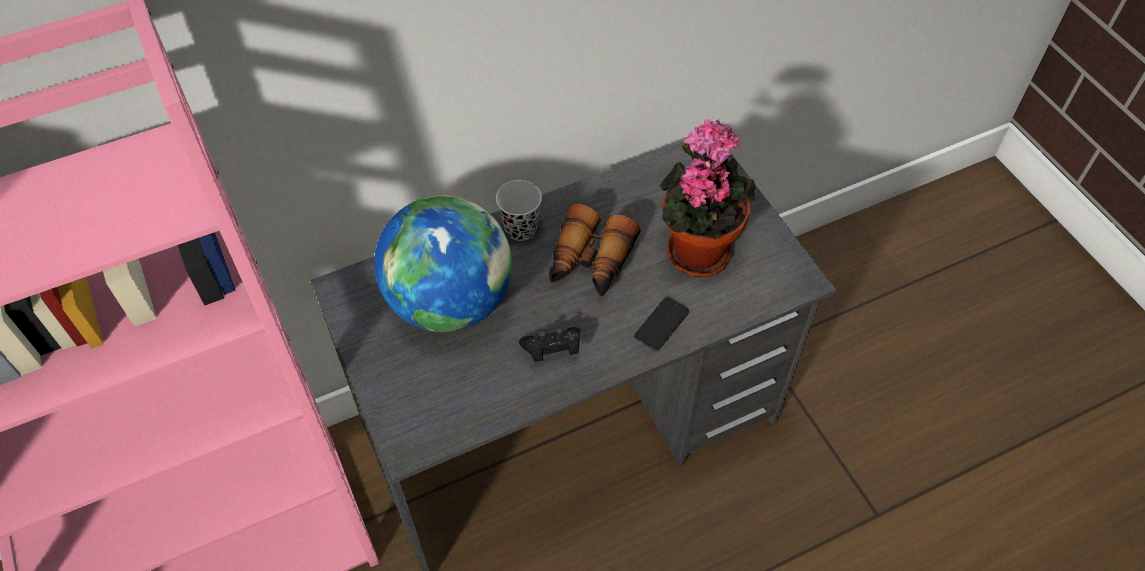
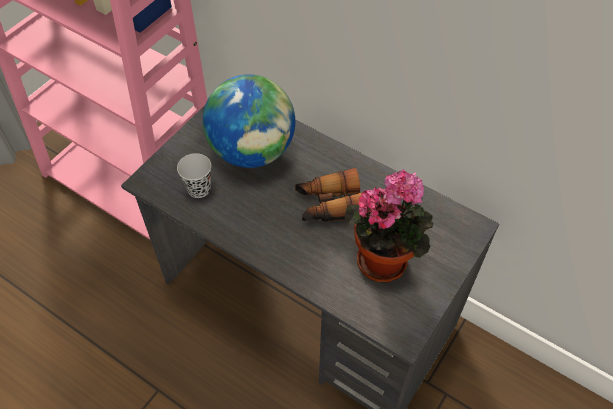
camera: 60 degrees right, 0 degrees up
(520, 229) = (329, 157): black cup -> black cup (199, 189)
(552, 350) = (250, 217): black game controller -> none
(661, 324) = (307, 266): phone -> none

